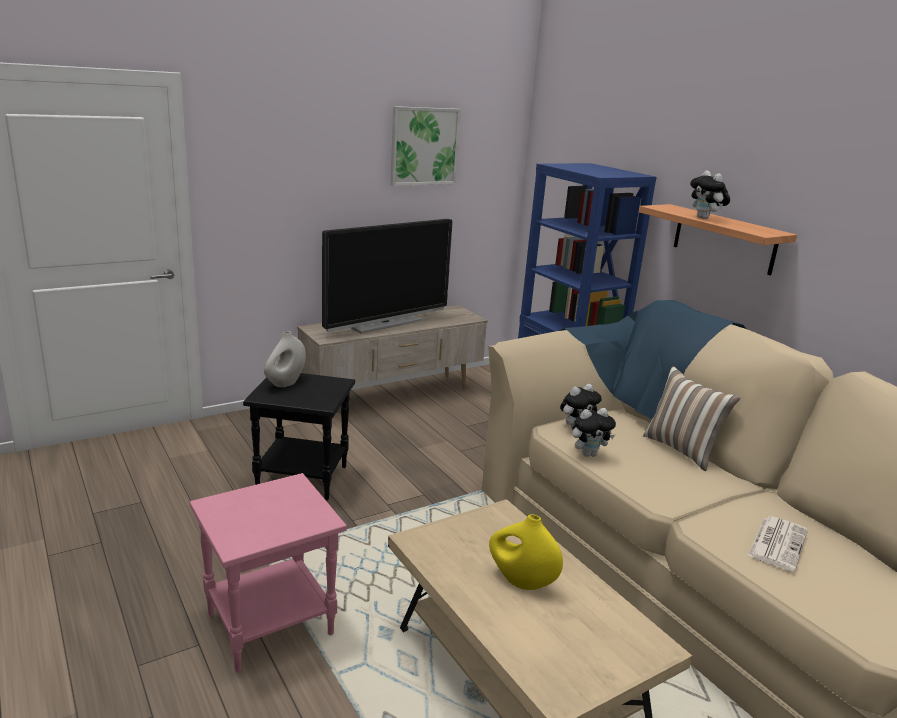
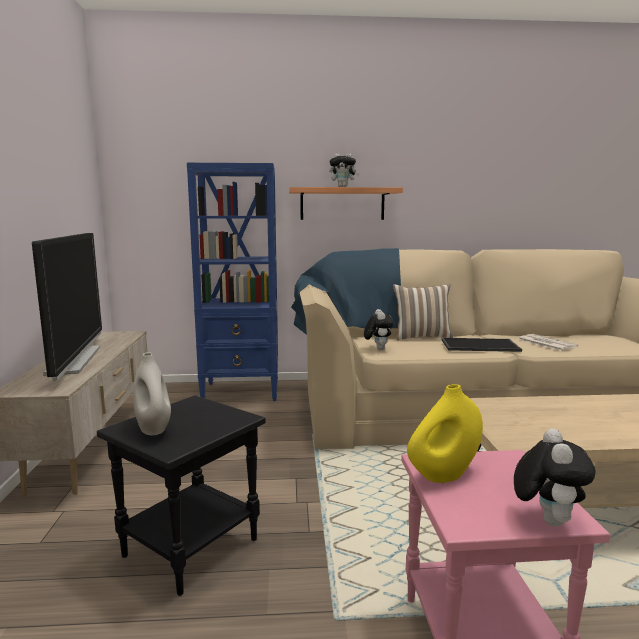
camera: 60 degrees left, 10 degrees down
(424, 146) = (45, 152): picture -> none
(521, 581) = (574, 418): yellow vase -> yellow vase (444, 475)
(589, 454) = (419, 354): plush toy -> plush toy (546, 519)
(678, 488) = (479, 345): none -> tray

